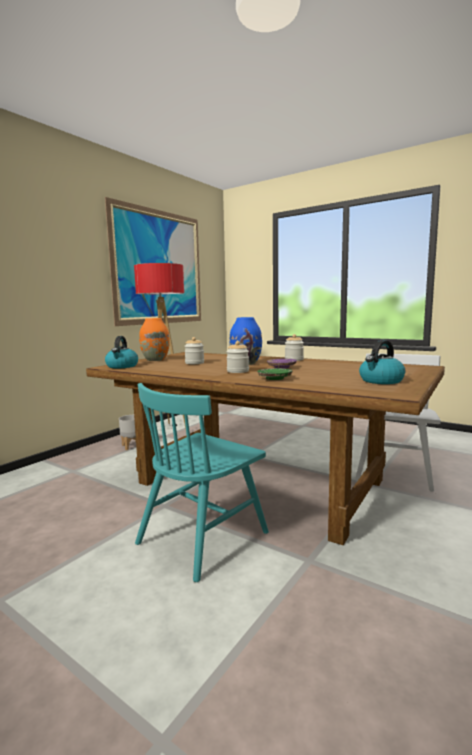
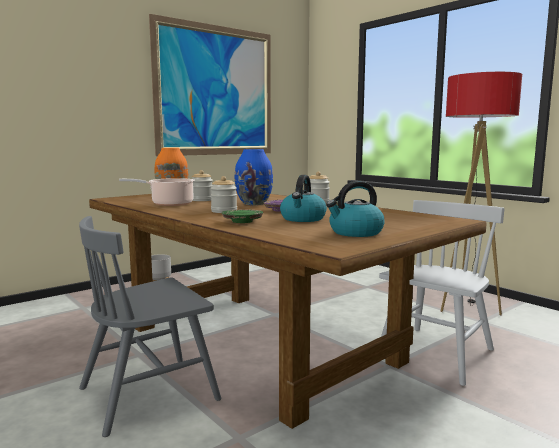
camera: 15 degrees right, 0 degrees up
(122, 366) = (124, 199): kettle -> kettle (303, 219)
(167, 430) = (210, 276): floor lamp -> floor lamp (467, 307)
(174, 368) = (169, 204): none -> cooking pot
(203, 537) = (149, 393): turquoise chair -> grey chair

